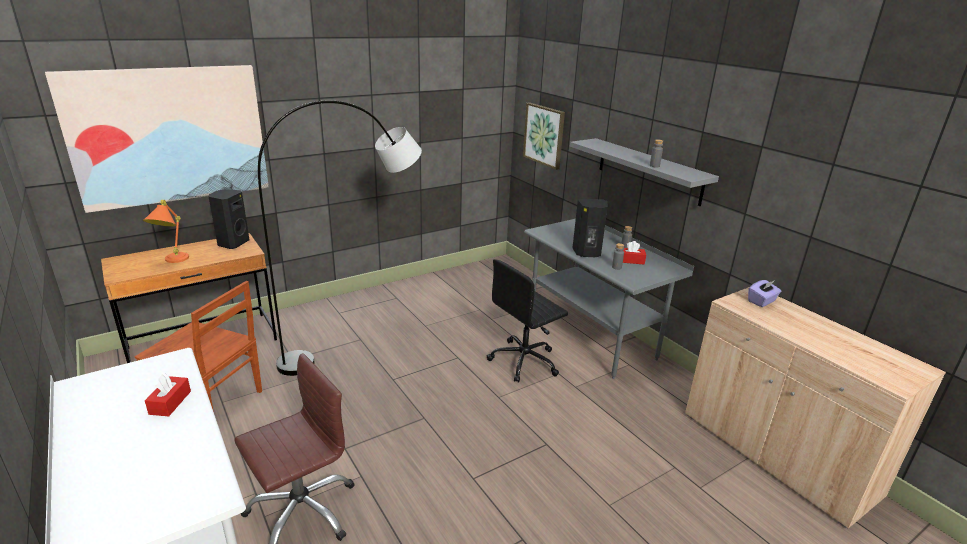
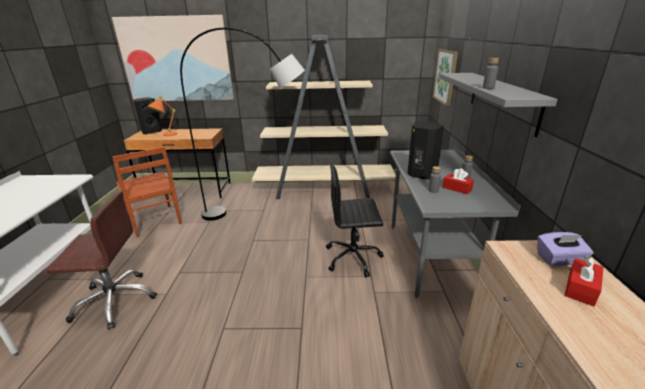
camera: 35 degrees right, 0 degrees up
(170, 402) = (32, 198): red tissue box -> red tissue box (581, 288)
(232, 243) = (205, 132): black speaker -> black speaker (151, 132)
(409, 292) = (324, 189): none -> beige bookcase

